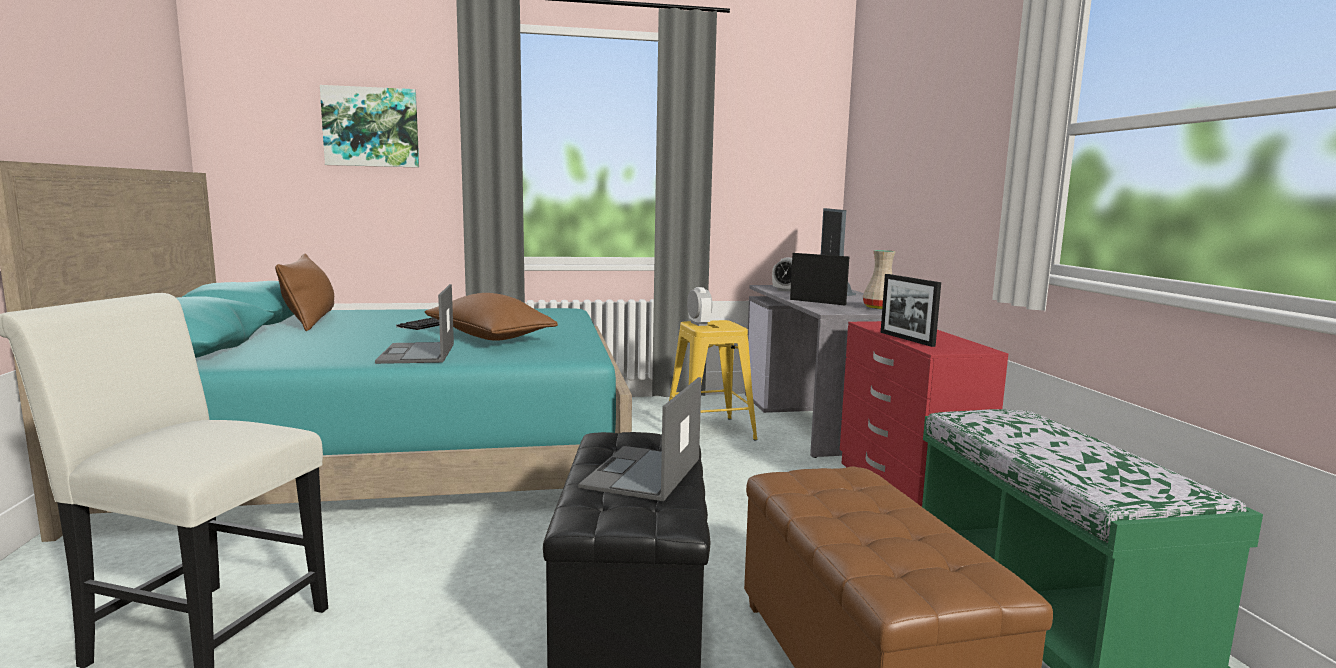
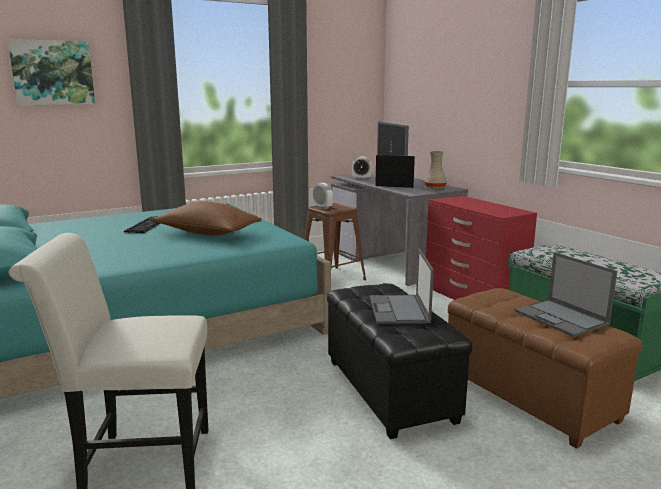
camera: 20 degrees left, 5 degrees up
(310, 320) = (43, 234): brown pillow -> none
(417, 354) = (180, 252): laptop -> laptop (561, 318)
(710, 431) = (332, 278): yellow stool -> brown stool
(906, 339) = (477, 208): picture frame -> none

